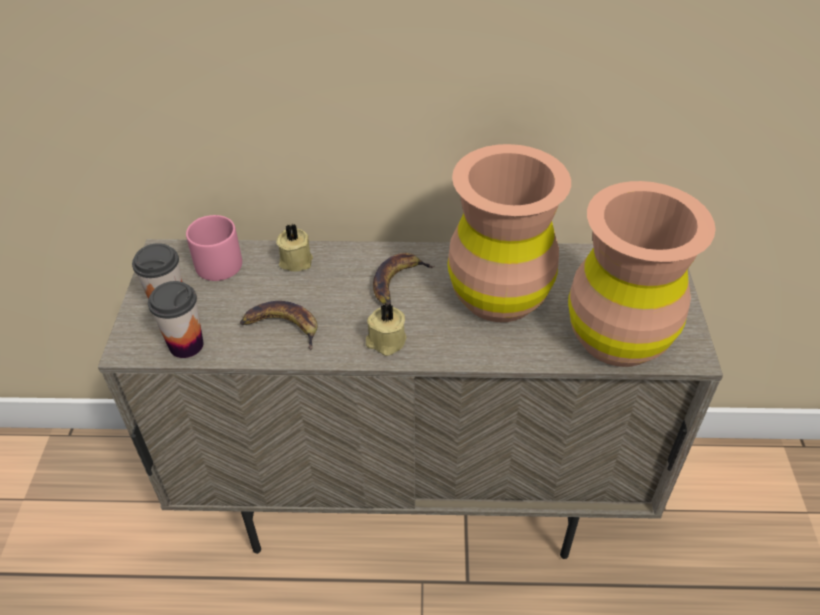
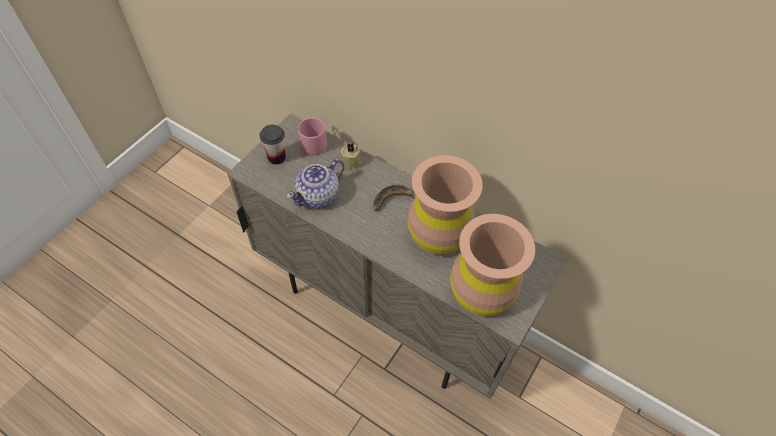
camera: 30 degrees right, 10 degrees up
(186, 345) = (270, 182): cup -> none
(281, 327) = (318, 196): banana -> teapot
(385, 341) = (361, 230): beige candle -> none

